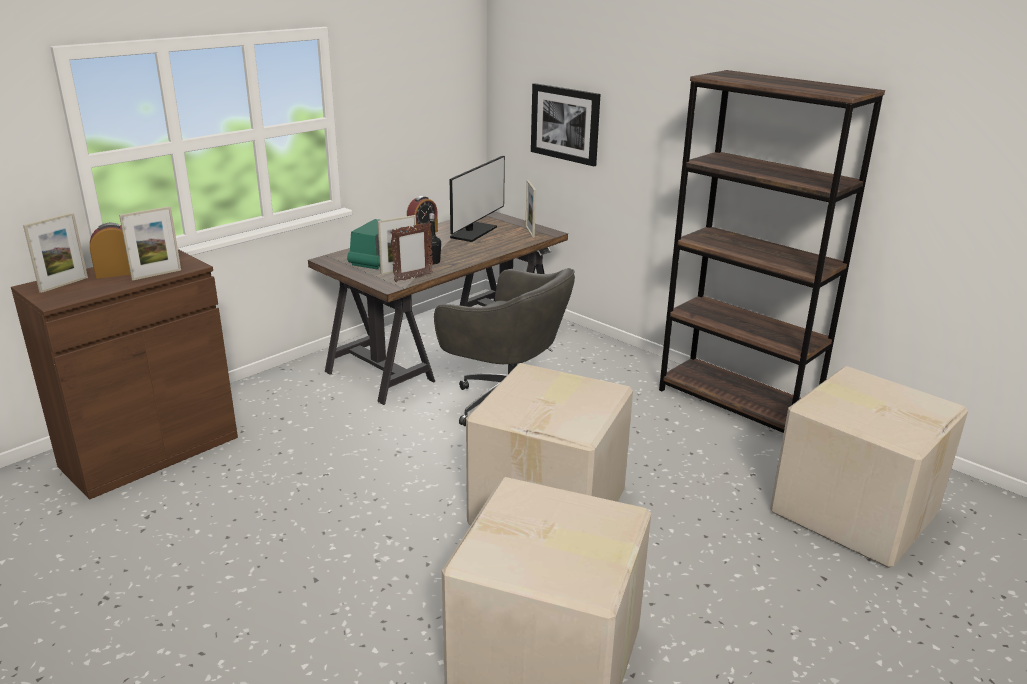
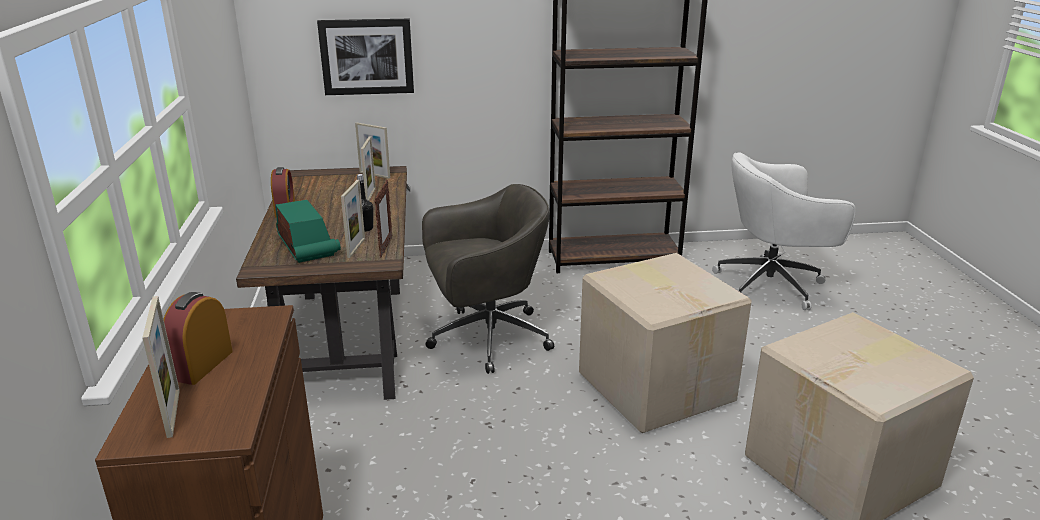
camera: 50 degrees left, 0 degrees up
(156, 274) = (259, 342): picture frame -> picture frame (370, 195)
(474, 232) = (330, 192): monitor -> none
(852, 511) = (772, 285): cardboard box -> white office chair

